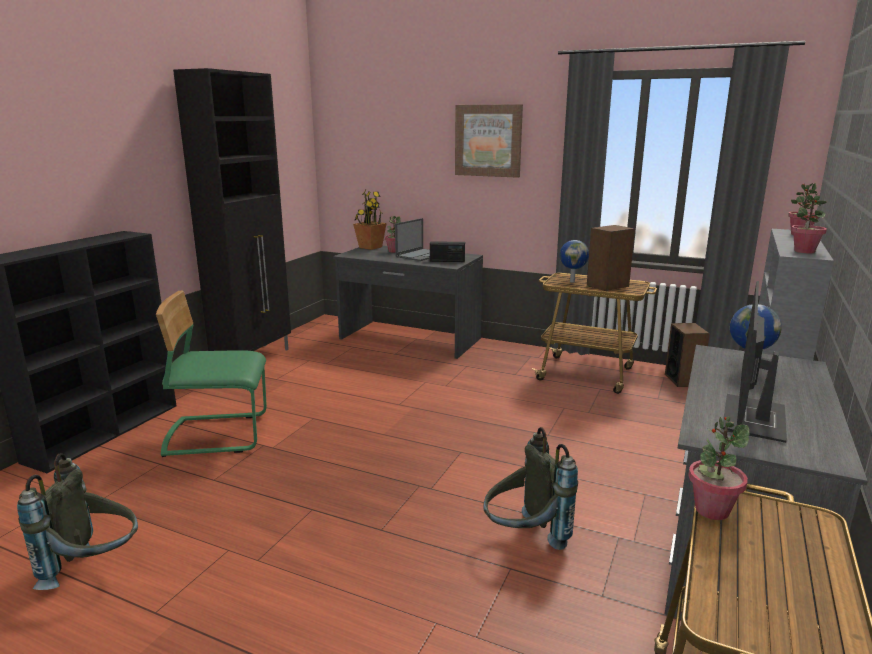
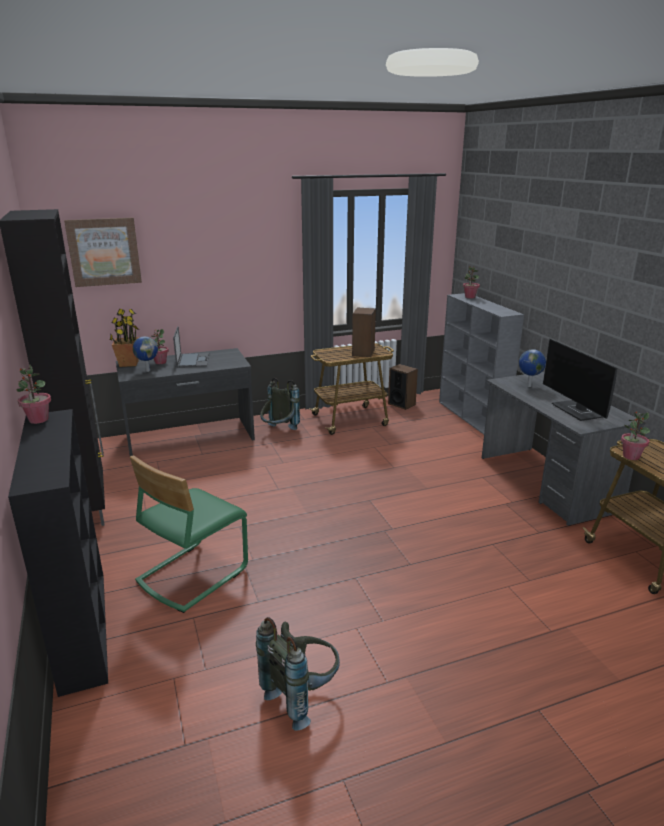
camera: 45 degrees left, 5 degrees up
(447, 261) = (226, 360): radio -> none
(488, 140) = (232, 250): picture -> picture (104, 252)
(524, 539) = (475, 527): grey backpack -> grey backpack (279, 432)
(572, 281) = (336, 355): globe -> globe (148, 370)
(804, 251) = (501, 310): potted plant -> potted plant (38, 420)

